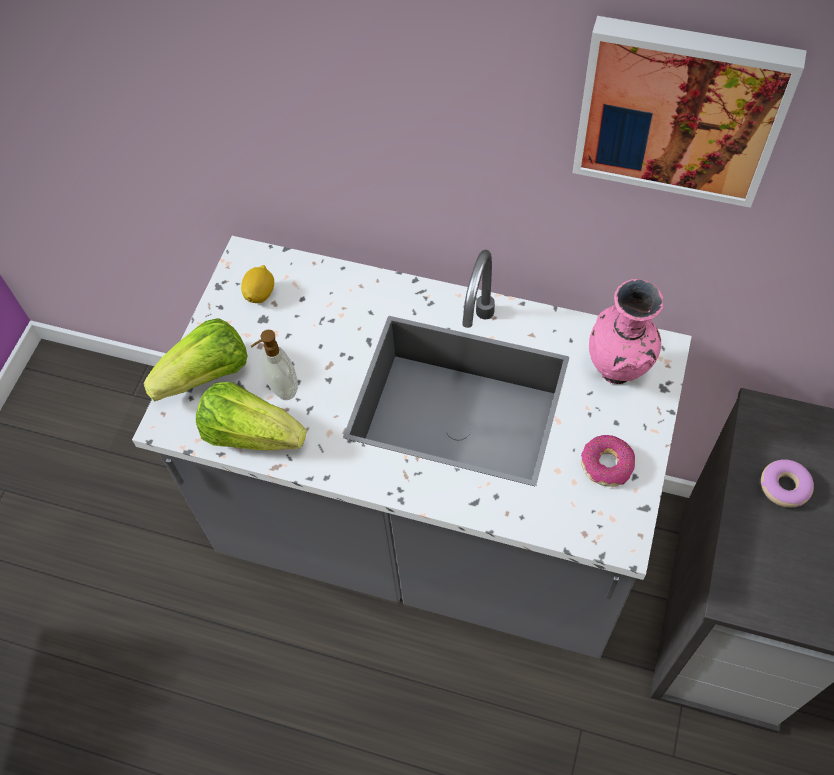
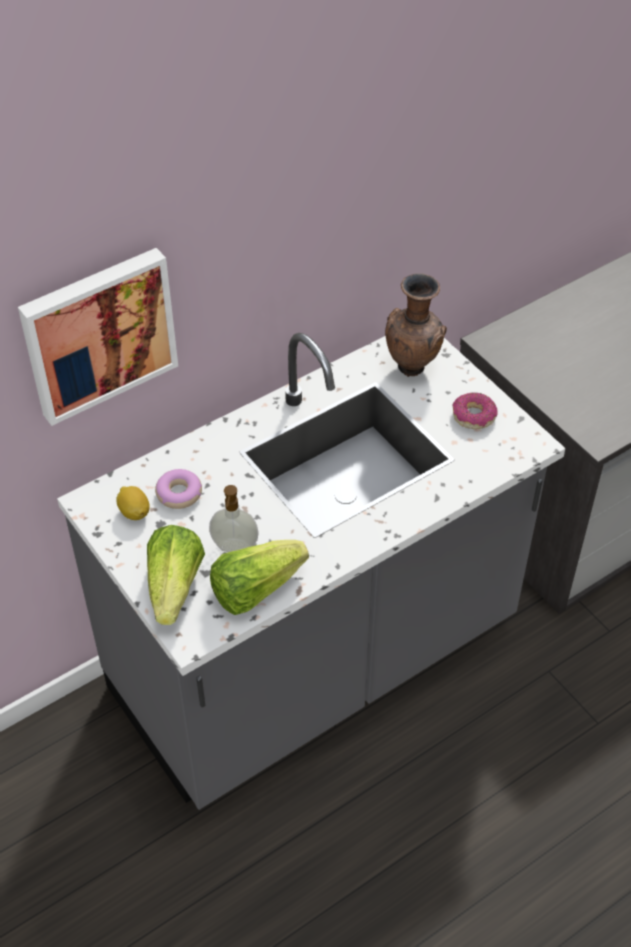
camera: 55 degrees left, 10 degrees down
(618, 373) = (413, 367): pink vase -> brown vase
(680, 109) = (380, 138): picture -> picture (98, 333)
(784, 487) = (547, 366): donut -> donut (179, 493)

